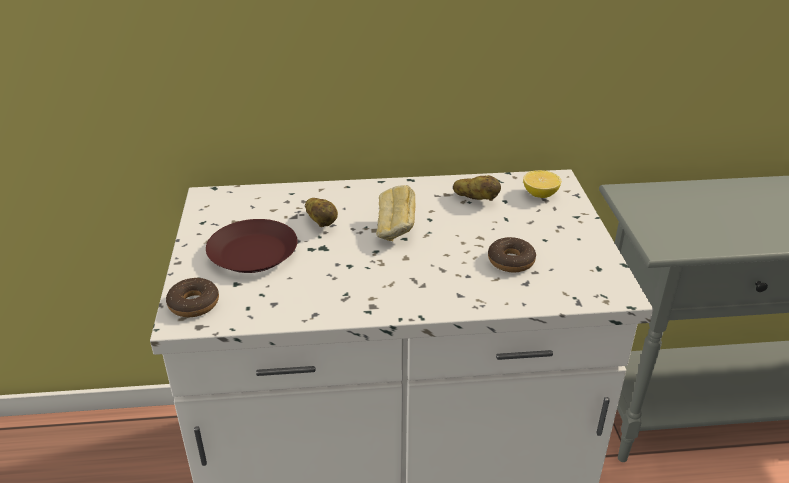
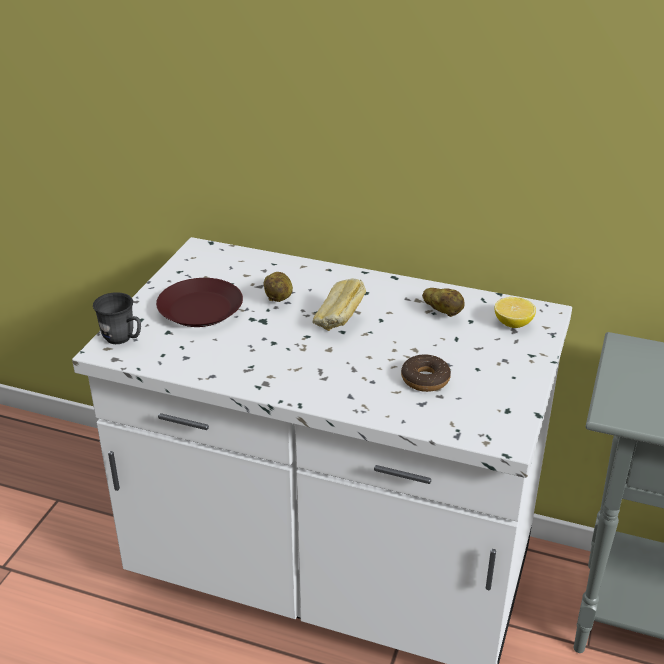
camera: 25 degrees right, 0 degrees up
(194, 304) = (123, 339): donut -> grey mug

